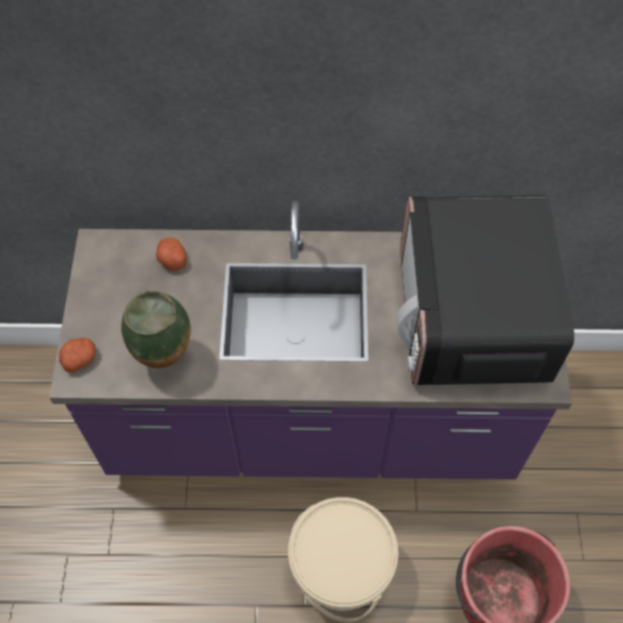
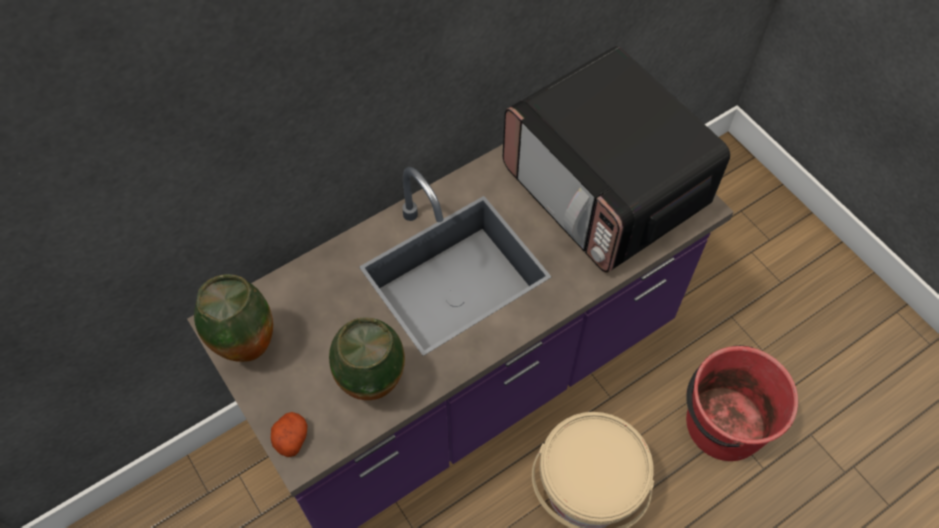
camera: 35 degrees left, 0 degrees up
(100, 276) = (247, 349): none -> vase
(172, 259) = (305, 293): potato -> none

